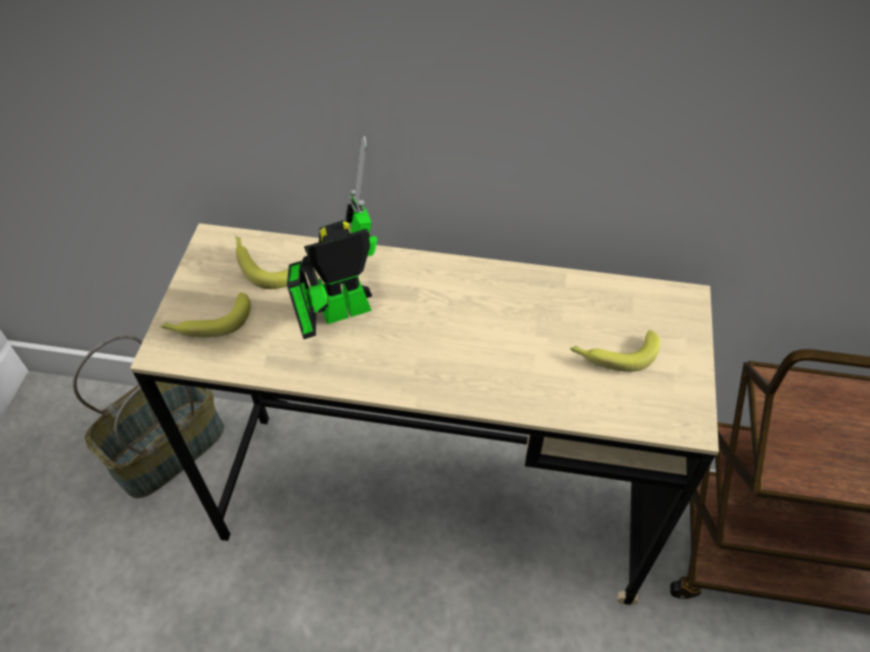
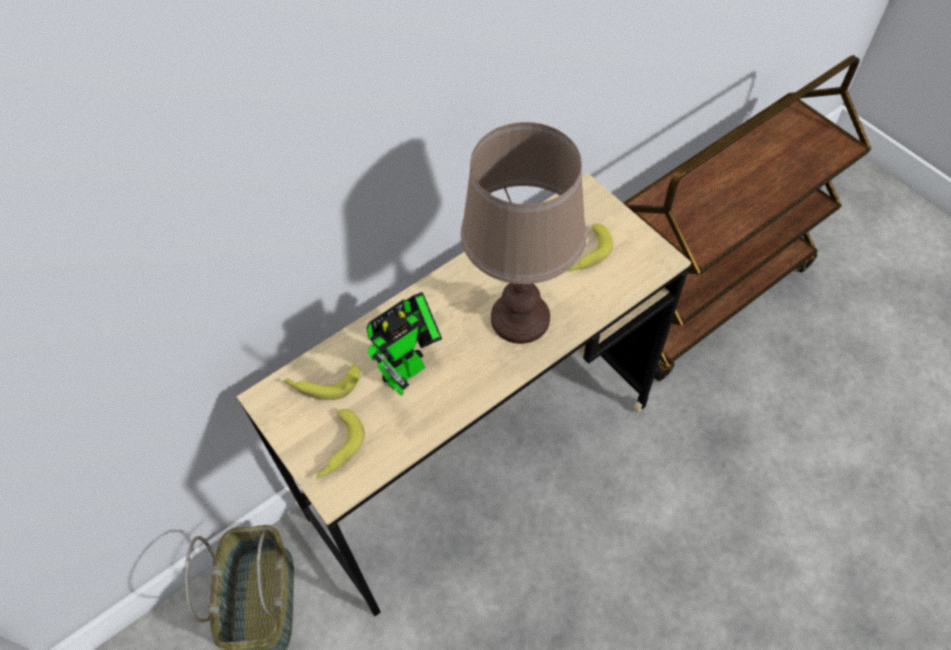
camera: 45 degrees left, 5 degrees up
(337, 312) = (409, 368): toy robot -> toy robot turned 150 degrees counterclockwise
(479, 355) = (521, 319): none -> brown table lamp

